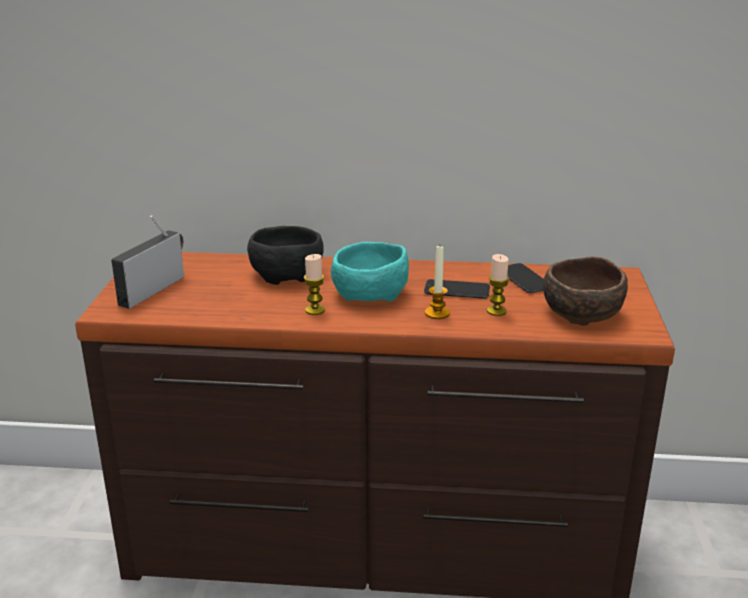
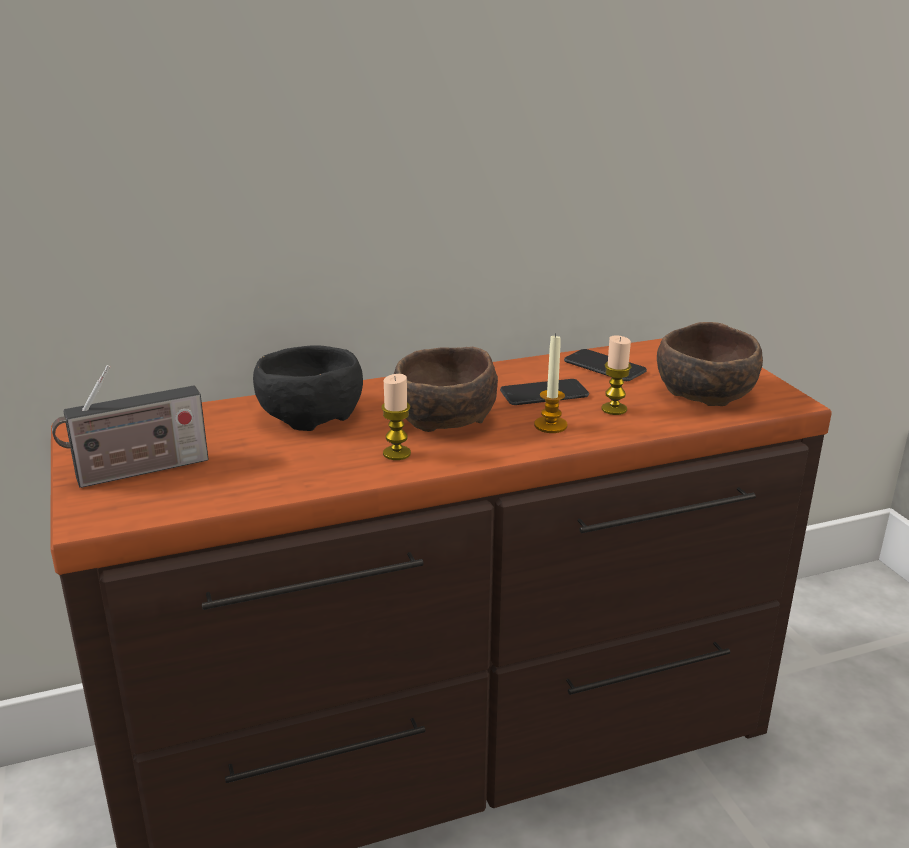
camera: 25 degrees left, 0 degrees up
(154, 289) = (137, 471): radio -> radio turned 120 degrees counterclockwise
(368, 293) = (443, 418): turquoise bowl -> brown bowl

